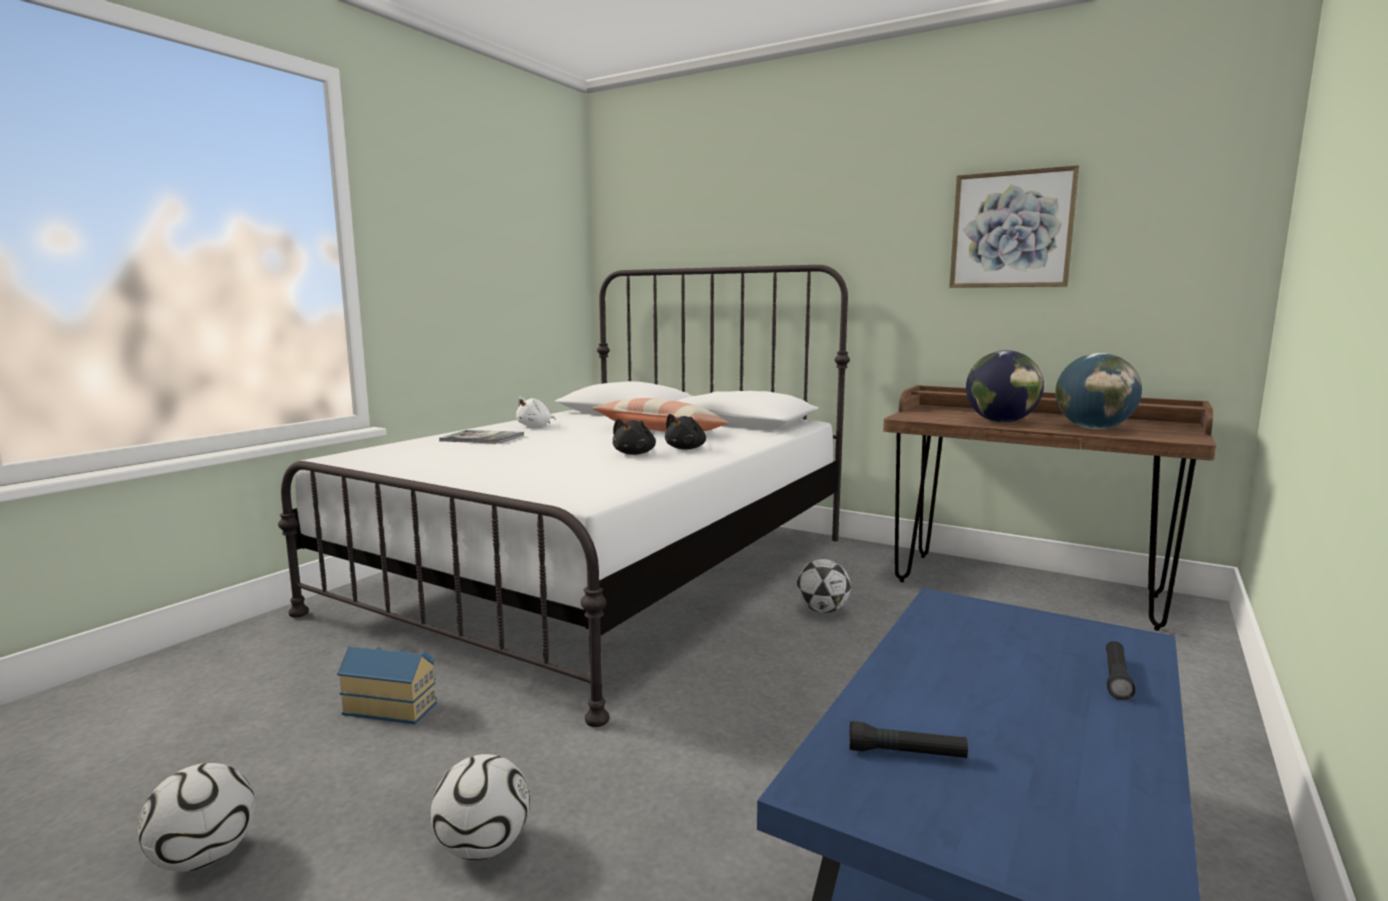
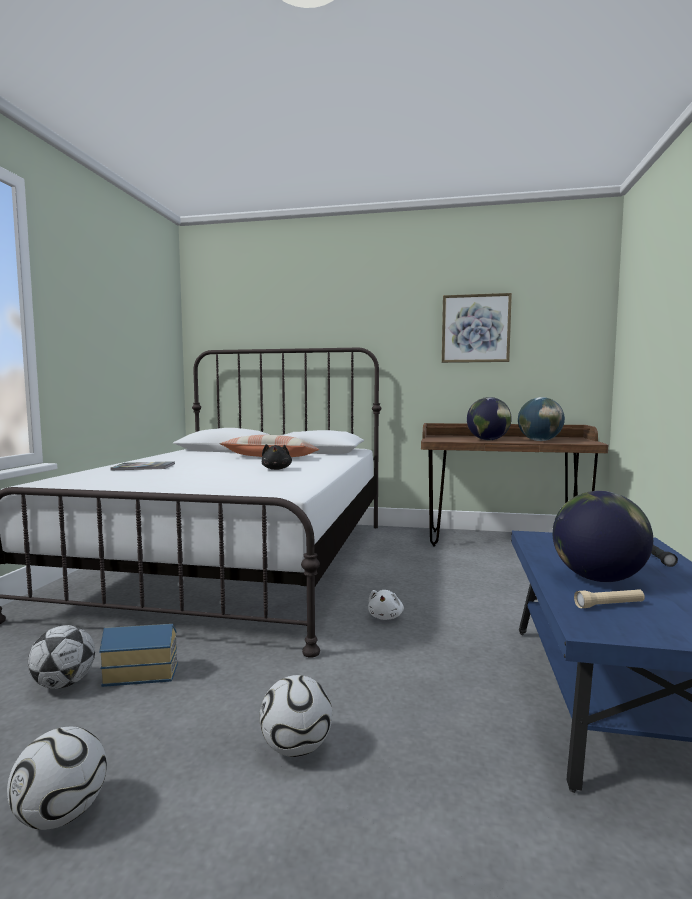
camera: 20 degrees left, 5 degrees down
(536, 426) = (173, 459): white plush toy -> white plush toy (386, 617)
(686, 448) = (307, 465): black plush toy -> none
(822, 610) = (401, 567): football -> football (64, 684)
(906, 753) = (609, 605): black flashlight -> beige flashlight
(952, 701) = (598, 578): none -> globe

